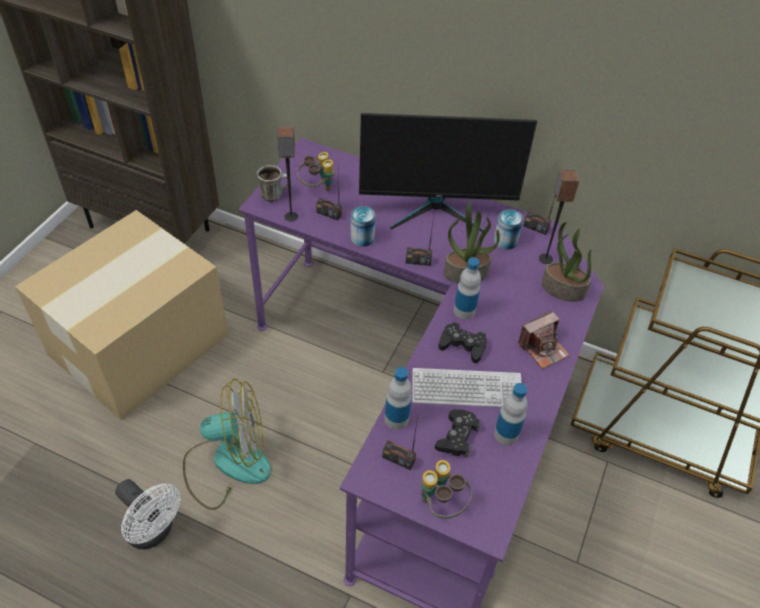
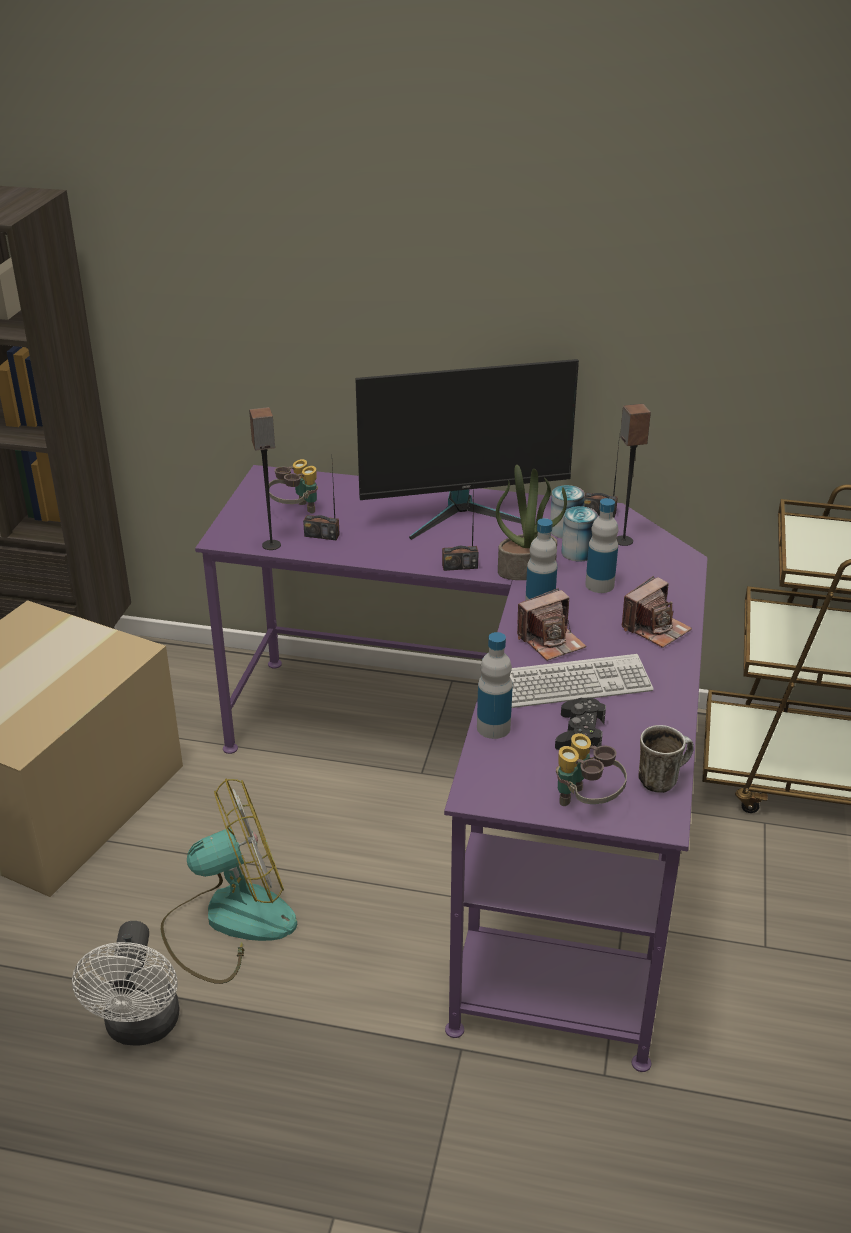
camera: 10 degrees left, 15 degrees down
(153, 532) = (141, 1028): white fan -> white fan turned 60 degrees clockwise
(275, 195) = (240, 526): mug -> mug (662, 779)
(362, 238) = (376, 553): can -> can (577, 552)
(398, 459) = (512, 768): radio -> none
(462, 346) = (551, 641): black game controller -> camera
(506, 434) = (642, 720): bottle -> bottle (599, 585)
(562, 289) = (656, 567): potted plant -> none

